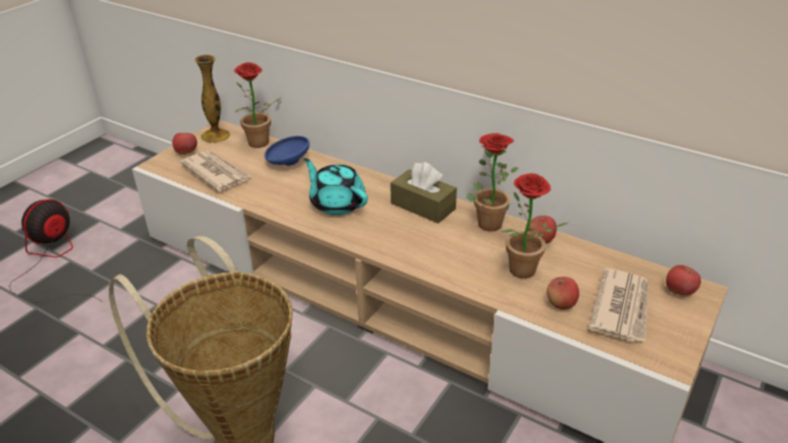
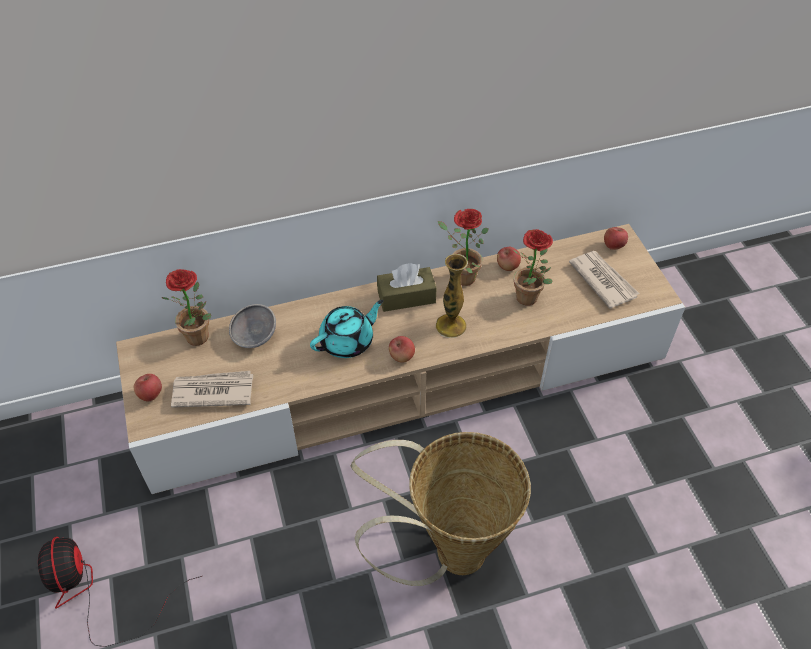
camera: 50 degrees left, 15 degrees up
(215, 136) = (146, 359): vase -> vase (451, 325)
(287, 163) = (254, 336): blue bowl -> grey bowl
(337, 203) = (348, 341): turquoise teapot -> turquoise teapot turned 150 degrees clockwise
(561, 304) = (574, 304): apple -> apple (401, 356)

